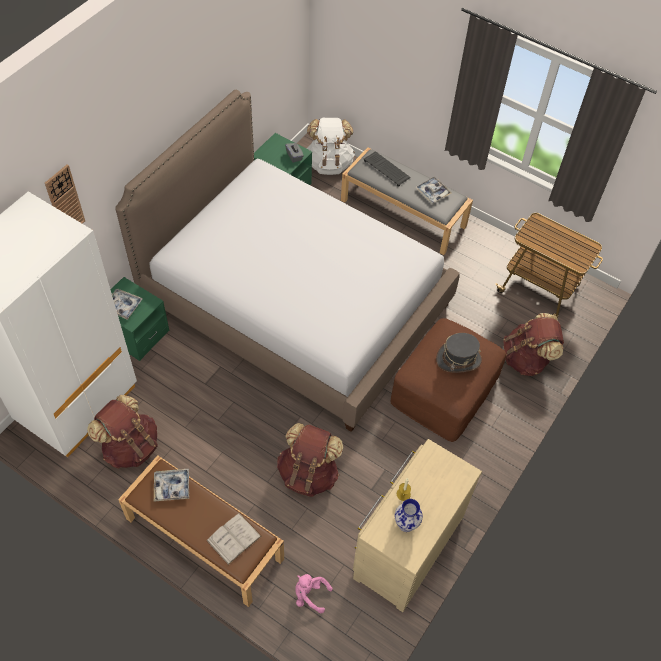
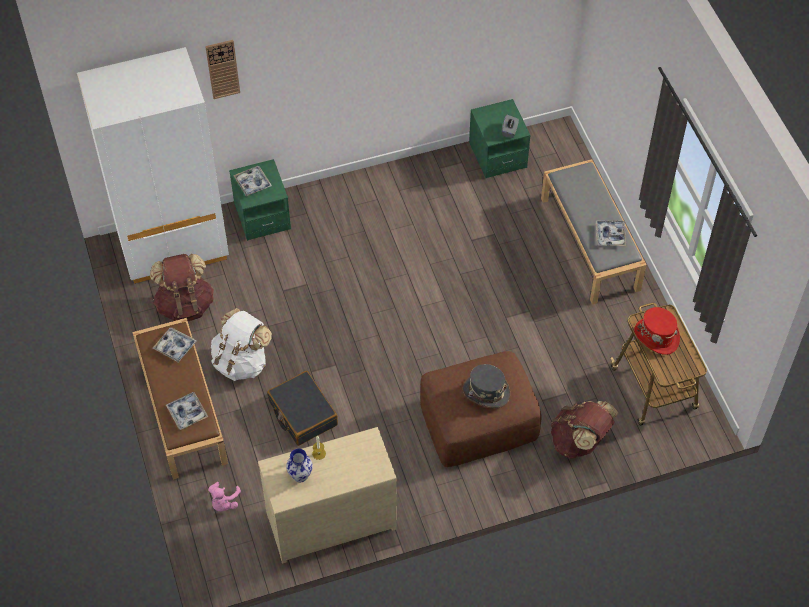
camera: 40 degrees right, 0 degrees up
(234, 538) = (187, 413): white book -> tray
(295, 303) = (416, 268): bed -> none
(308, 474) = (302, 413): brown backpack -> black suitcase
(310, 595) = (224, 502): pink plush toy -> pink plush toy turned 135 degrees counterclockwise
(329, 164) = (562, 157): white backpack -> white backpack (241, 362)
(387, 169) = (587, 190): keyboard -> none
(546, 240) = (656, 336): none -> red hat

